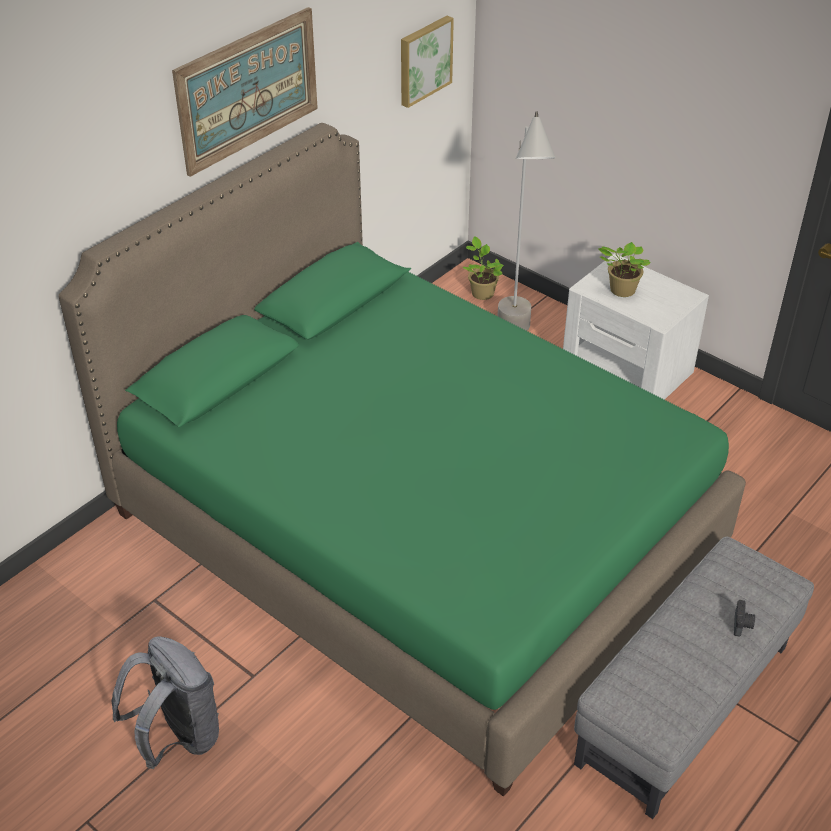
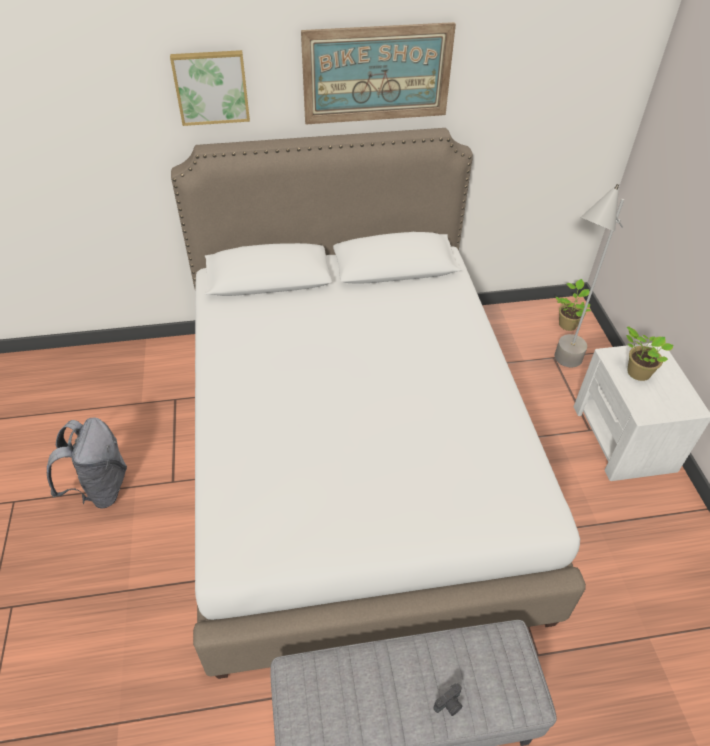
camera: 40 degrees right, 5 degrees up
(414, 533) = (353, 458): green bed -> white bed
(424, 60) = (576, 114): picture -> picture (211, 87)

